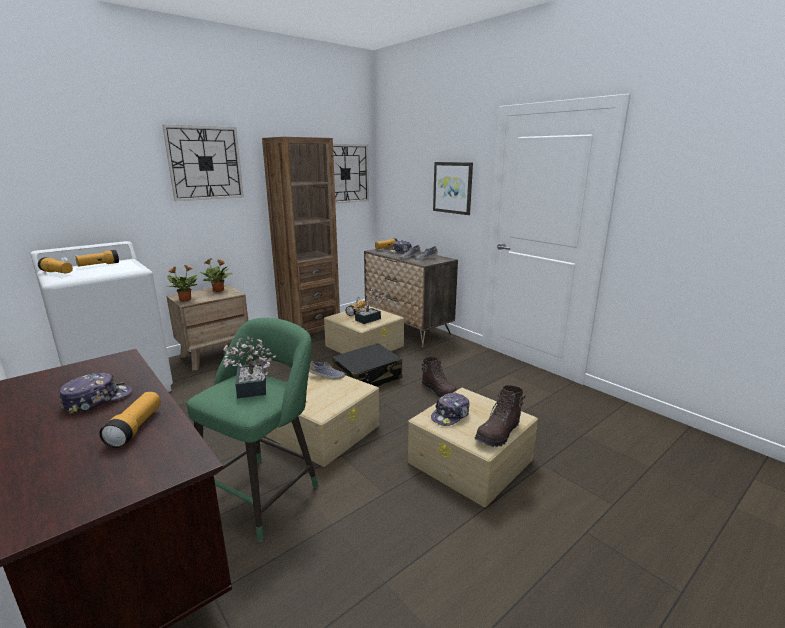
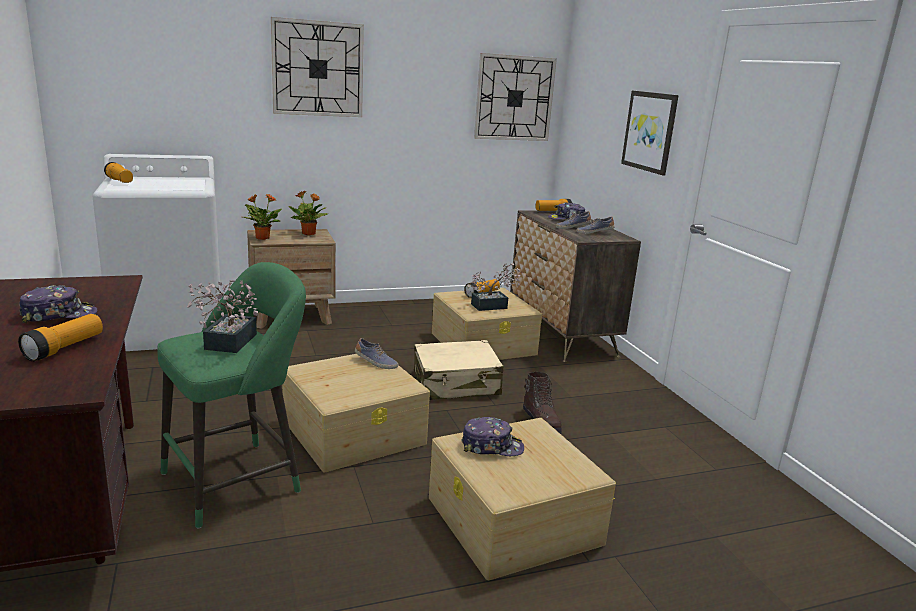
camera: 20 degrees right, 0 degrees up
(99, 265) = (167, 179): flashlight -> none
(309, 330) = (426, 309): brown bookcase -> none
(367, 378) = (456, 384): black suitcase -> beige suitcase
(450, 415) = (492, 446): cap -> cap turned 150 degrees counterclockwise
(499, 434) = (537, 486): brown boot -> none

